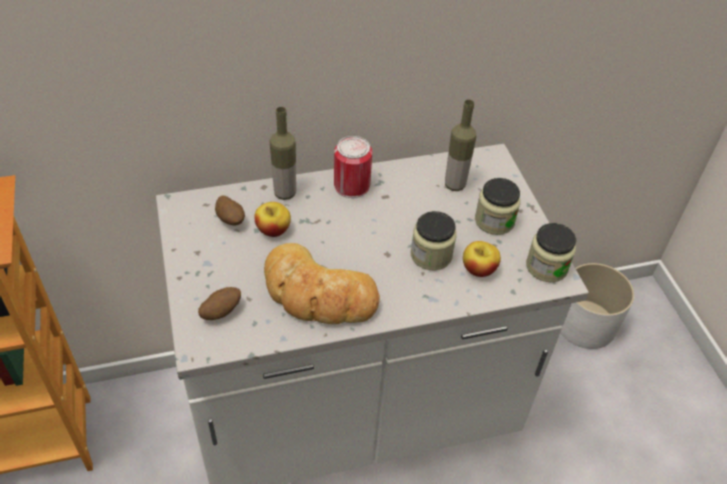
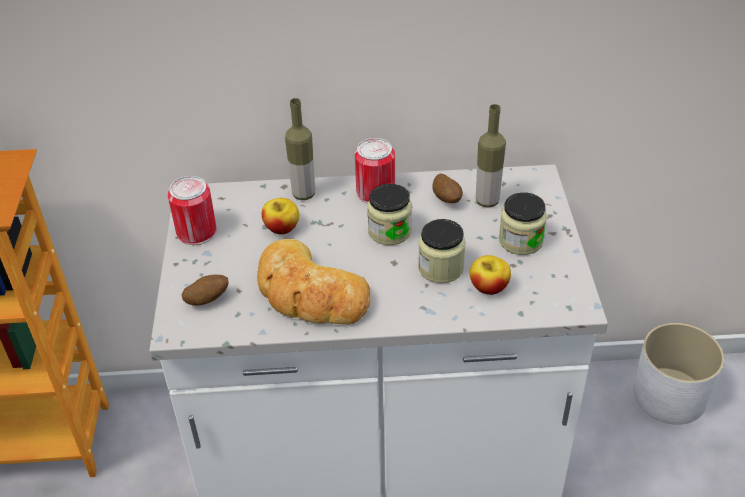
camera: 15 degrees right, 5 degrees down
(191, 242) = (196, 232): none -> can
(231, 220) = (242, 215): potato -> potato (447, 199)
(546, 267) = (566, 292): jar -> jar (389, 231)

